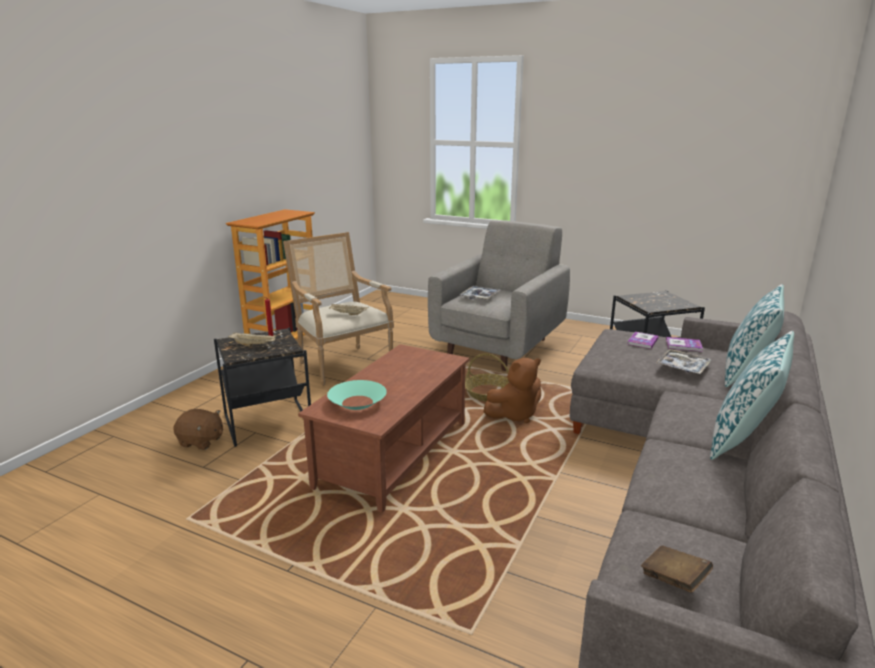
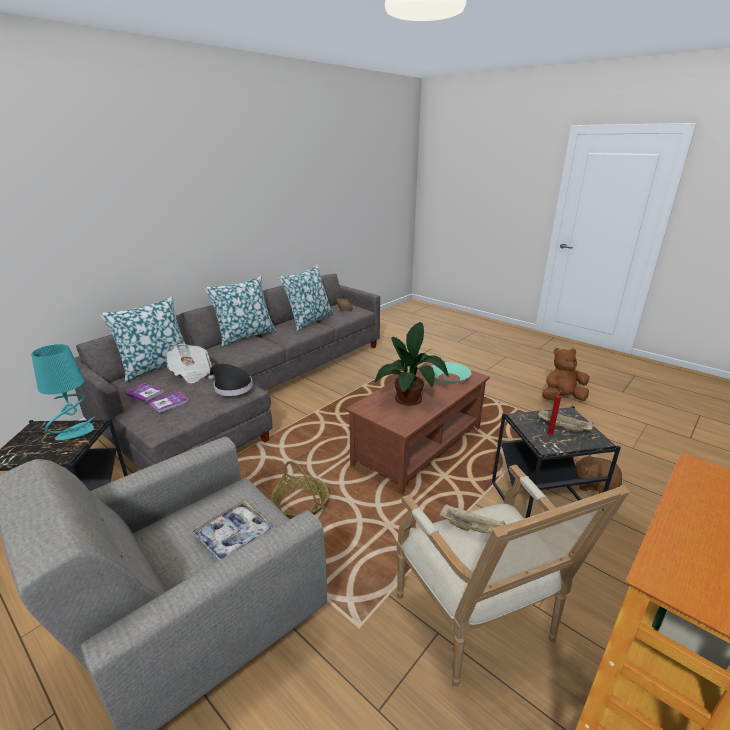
camera: 165 degrees left, 5 degrees up
(404, 373) = (410, 398): none -> potted plant
(515, 415) = (297, 468): brown plush toy -> brown plush toy (562, 398)
(612, 360) = (231, 387): none -> black hat
(650, 305) = (76, 433): none -> turquoise table lamp
(683, 367) = (191, 373): tray -> newspaper
(696, 506) = (309, 321): none -> pillow

